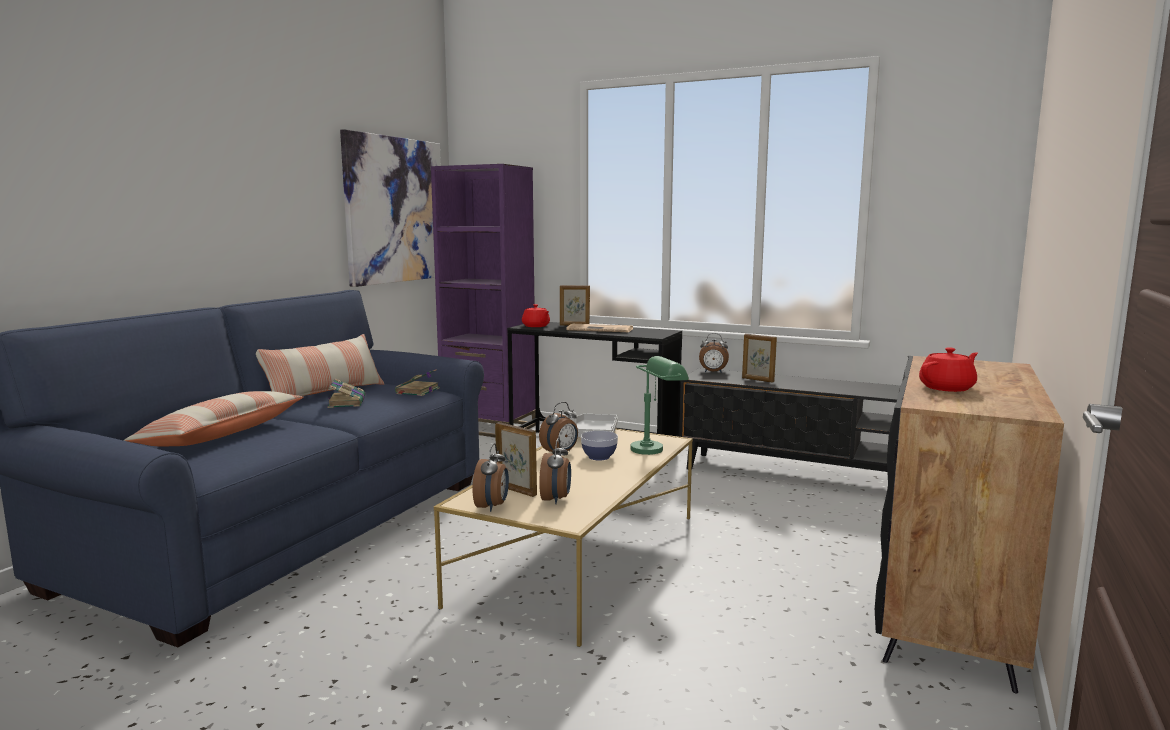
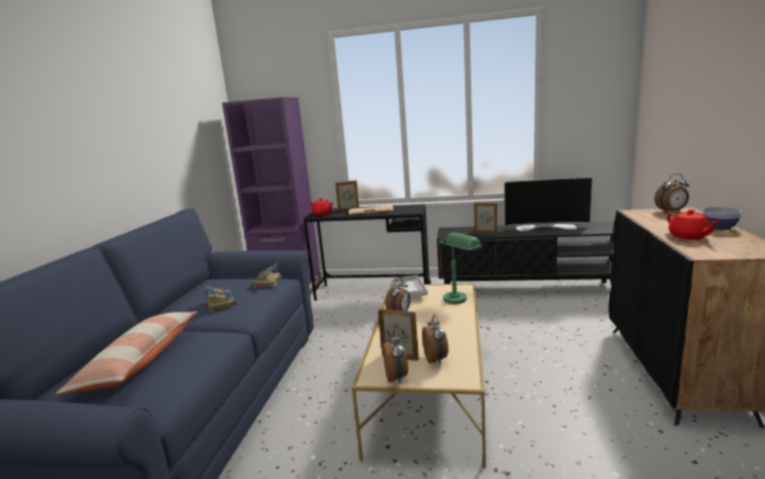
camera: 15 degrees left, 5 degrees up
(324, 393) = (194, 297): pillow -> none
(395, 210) = (199, 139): picture -> none
(599, 457) = (429, 312): bowl -> bowl (719, 228)
(713, 372) = (451, 230): alarm clock -> alarm clock (671, 211)
(854, 385) = (545, 226): none -> television
(947, 388) = (689, 236): red teapot -> red teapot turned 120 degrees clockwise

